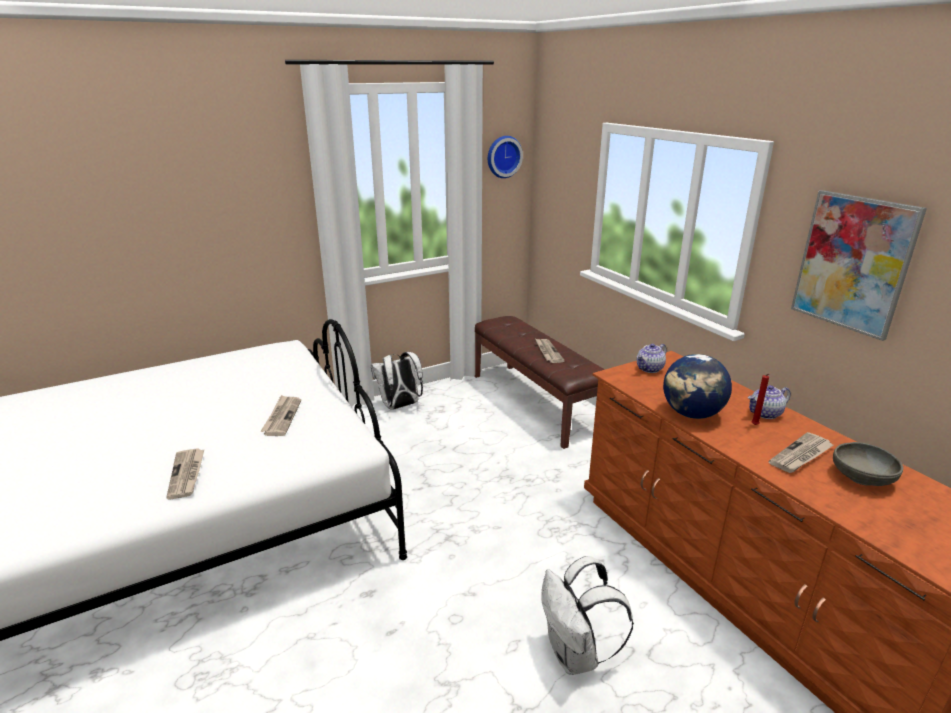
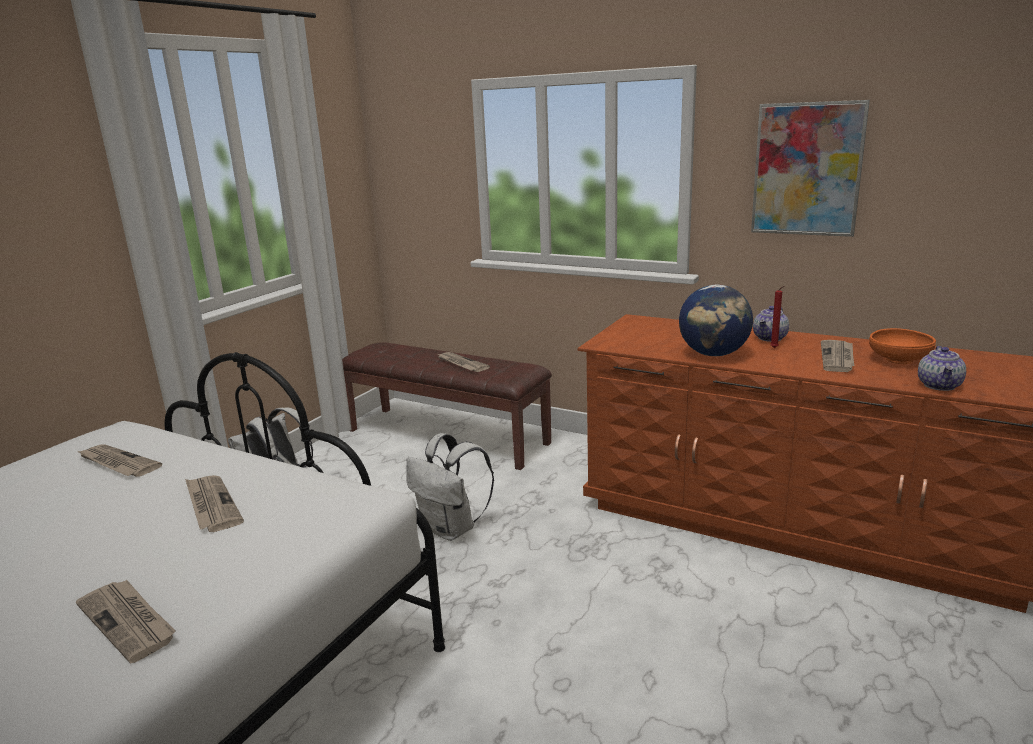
camera: 30 degrees left, 5 degrees down
(267, 370) = (117, 463): none -> newspaper
(503, 156) = (336, 139): wall clock -> none
(576, 655) = (717, 656): white backpack -> white backpack (451, 529)
(650, 369) = (627, 331): teapot -> teapot (940, 386)
(862, 478) = (899, 360): grey bowl -> orange bowl

